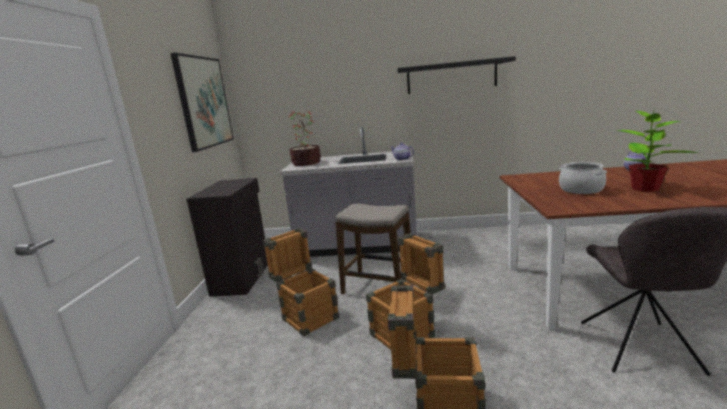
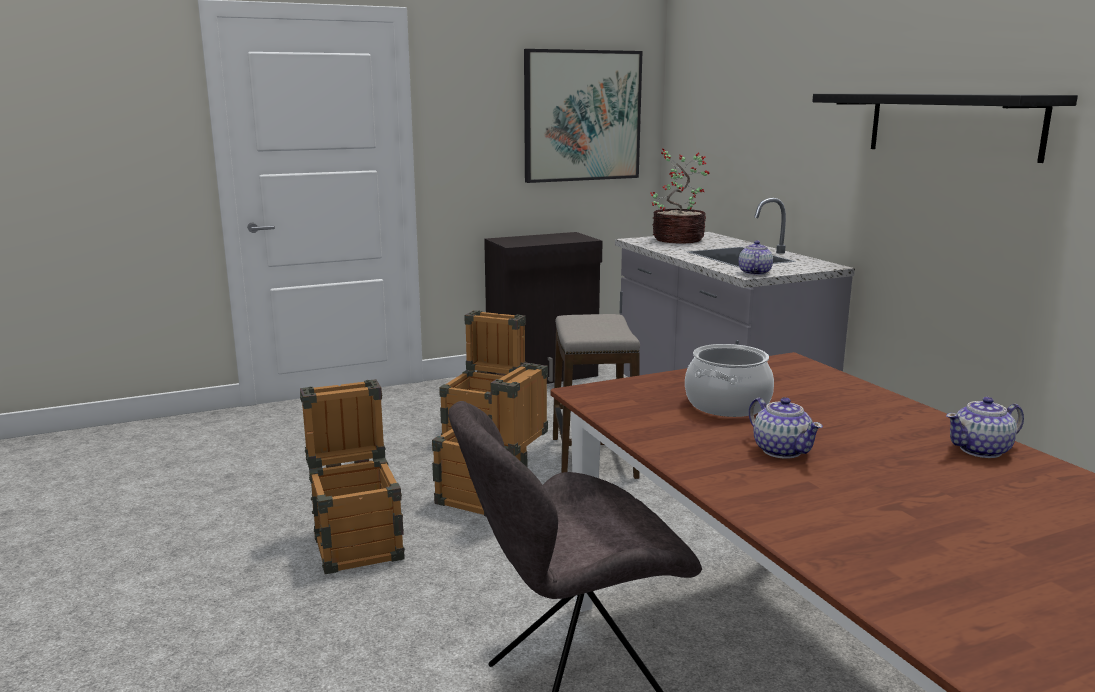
camera: 60 degrees right, 0 degrees up
(645, 189) = (781, 450): potted plant -> teapot

